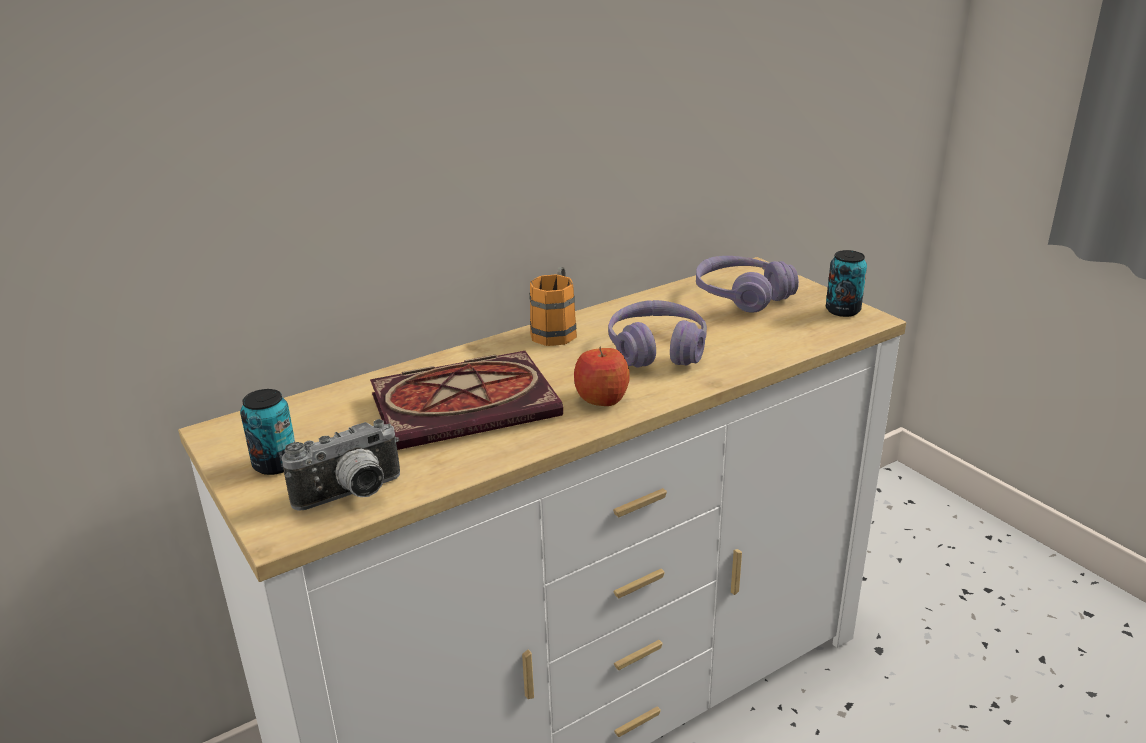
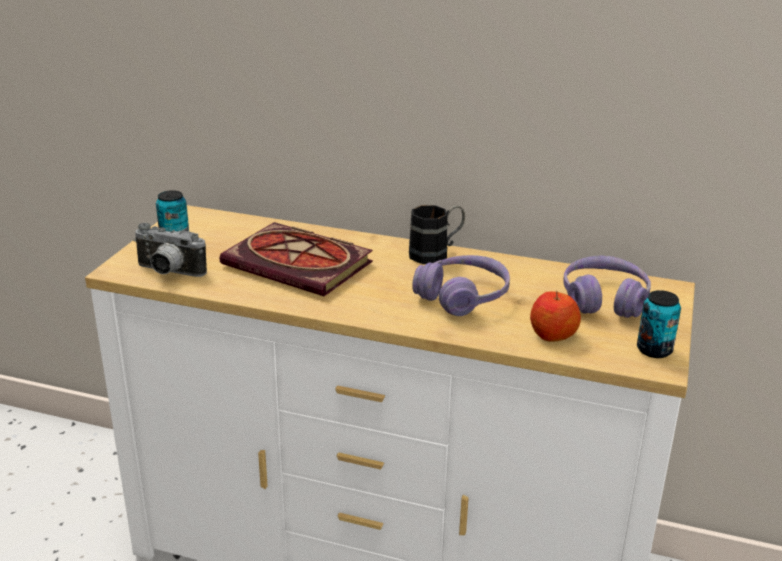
camera: 50 degrees right, 0 degrees up
(556, 330) = (436, 253): orange mug -> black mug
(602, 398) = (366, 302): apple -> apple (552, 334)

